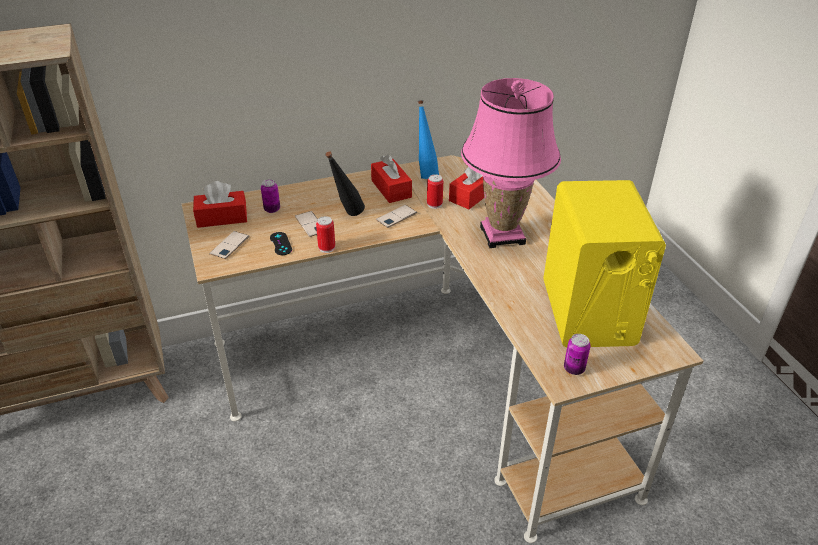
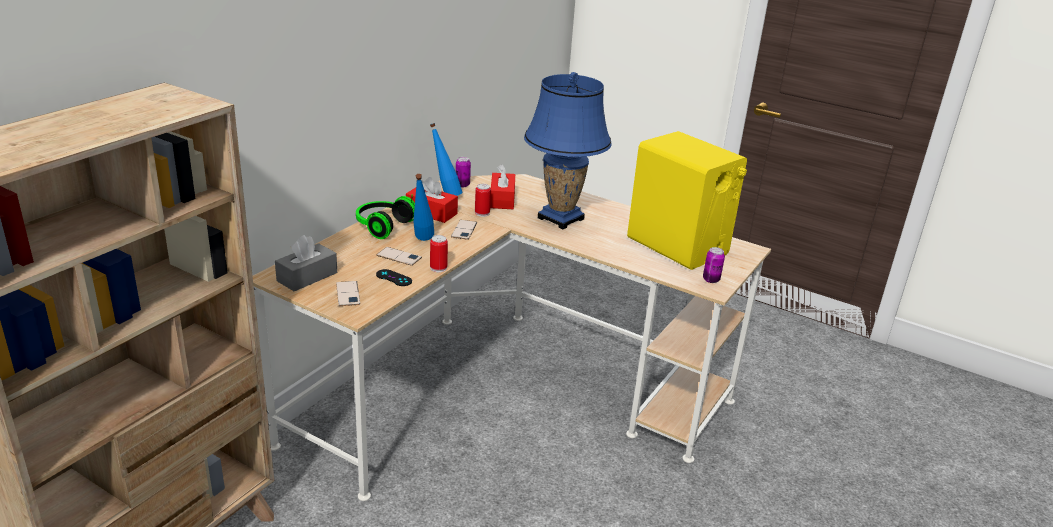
camera: 40 degrees left, 10 degrees down
(222, 217) = (307, 277): red tissue box -> grey tissue box
(272, 209) = (347, 257): can -> can (462, 185)
(334, 189) = (382, 226): none -> headphones
(347, 216) = (422, 241): black bottle -> blue bottle
(502, 235) = (561, 218): pink table lamp -> blue table lamp

